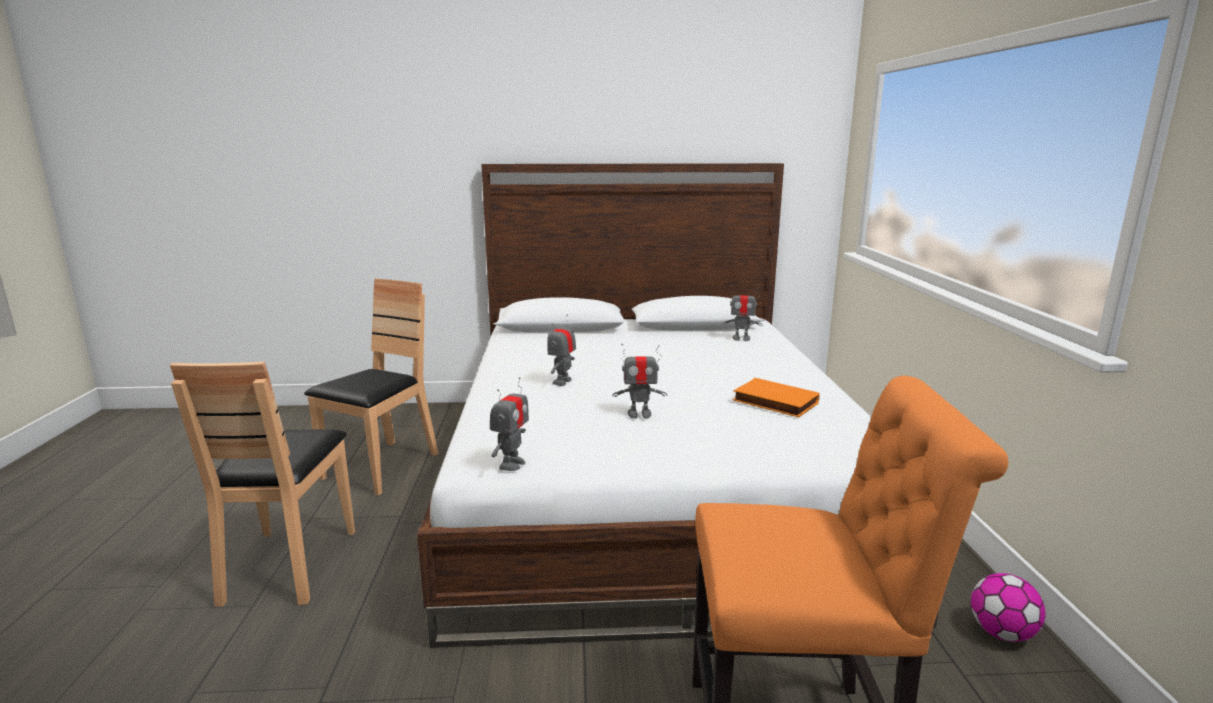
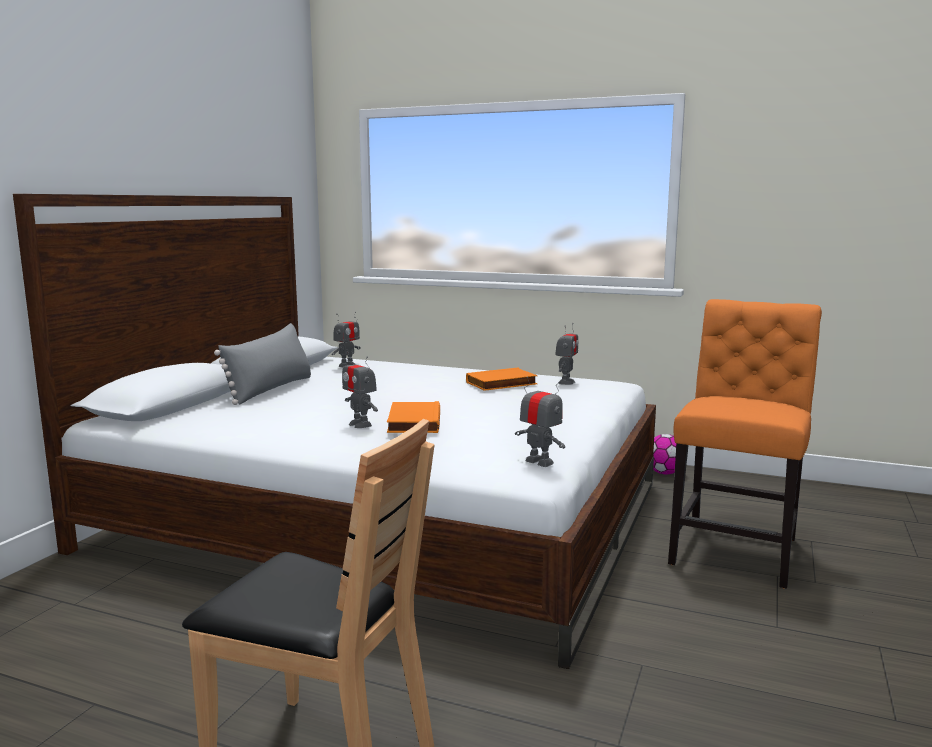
camera: 65 degrees left, 5 degrees down
(382, 467) = (126, 663): brown chair -> none
(579, 395) = (412, 422): none -> orange book
(633, 337) = (270, 389): none -> grey pillow
(639, 414) = (478, 415): toy robot -> toy robot (566, 382)

